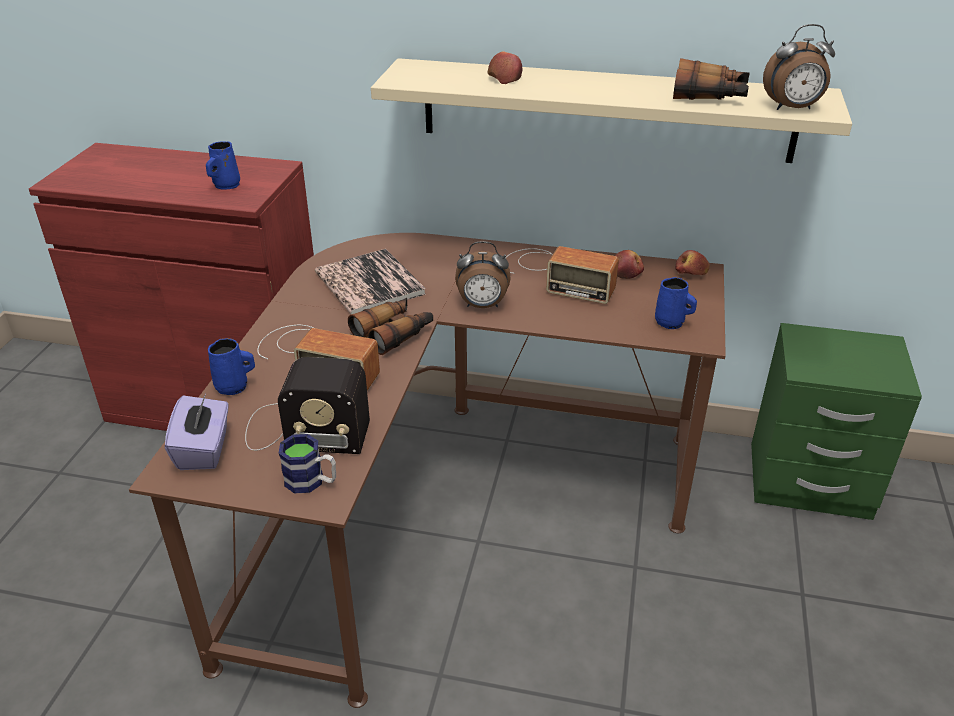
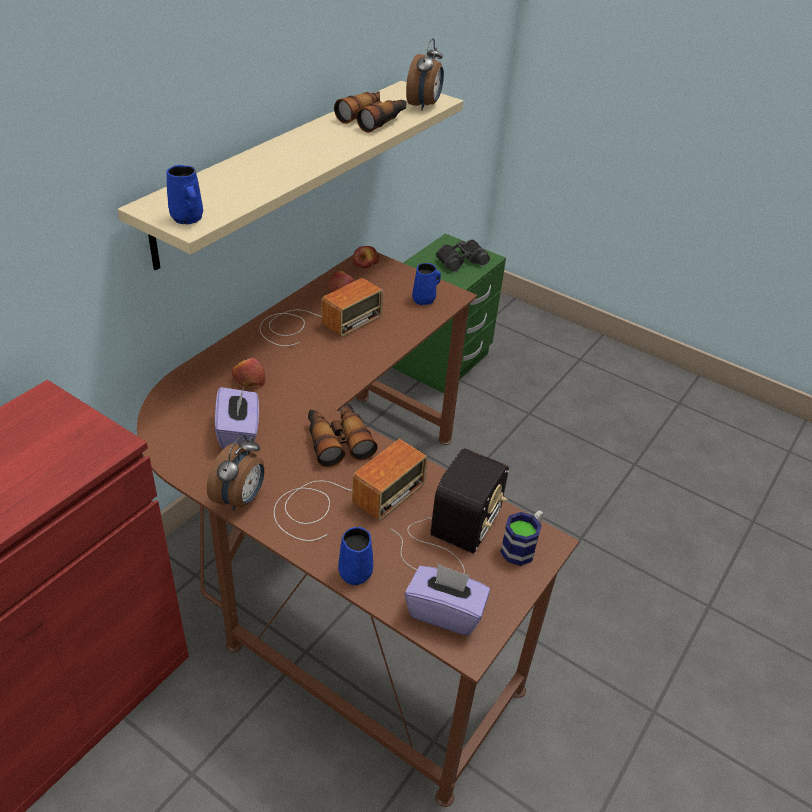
camera: 70 degrees left, 5 degrees up
(225, 185) = (52, 451): blue mug -> blue mug (187, 219)
(369, 283) = (239, 432): book -> purple tissue box
(482, 306) = (333, 377): alarm clock -> alarm clock (240, 499)
(504, 78) = (244, 176): apple -> apple (249, 380)
(860, 362) = (460, 260): none -> black binoculars

